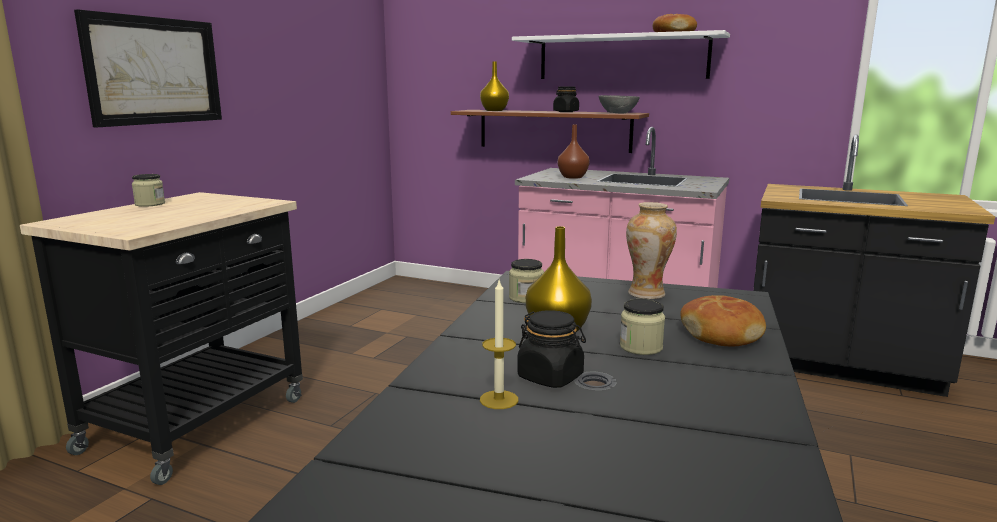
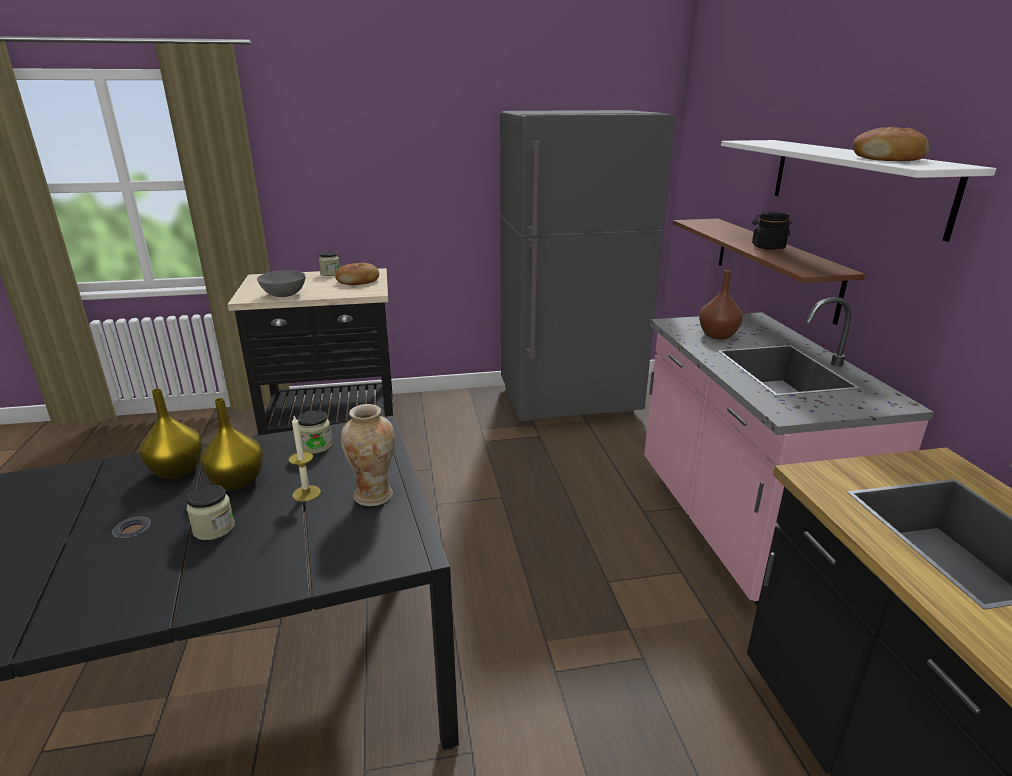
camera: 55 degrees right, 10 degrees up
(154, 71) = (377, 169): picture -> none
(380, 311) = (569, 403): none -> grey fridge
(494, 110) = (714, 227): yellow vase -> yellow vase (176, 471)
(499, 400) = (84, 500): candle -> candle (306, 493)
(550, 377) = (129, 507): black jar -> none
(618, 113) = (807, 265): grey bowl -> grey bowl (284, 294)
(721, 333) = (273, 562): bread -> bread (359, 281)

